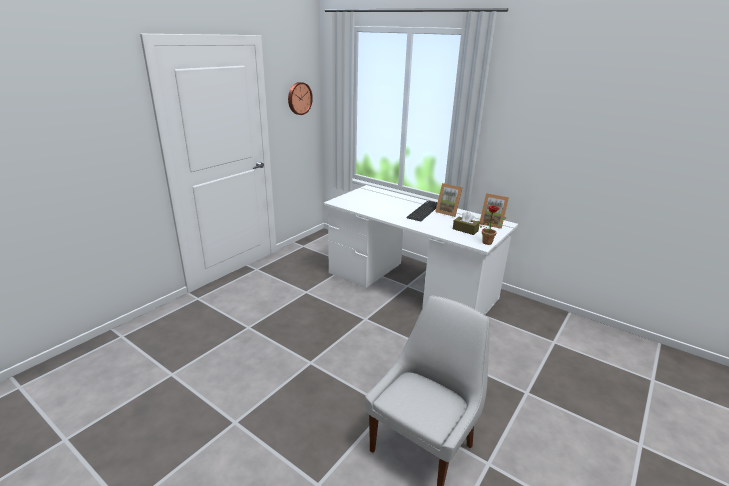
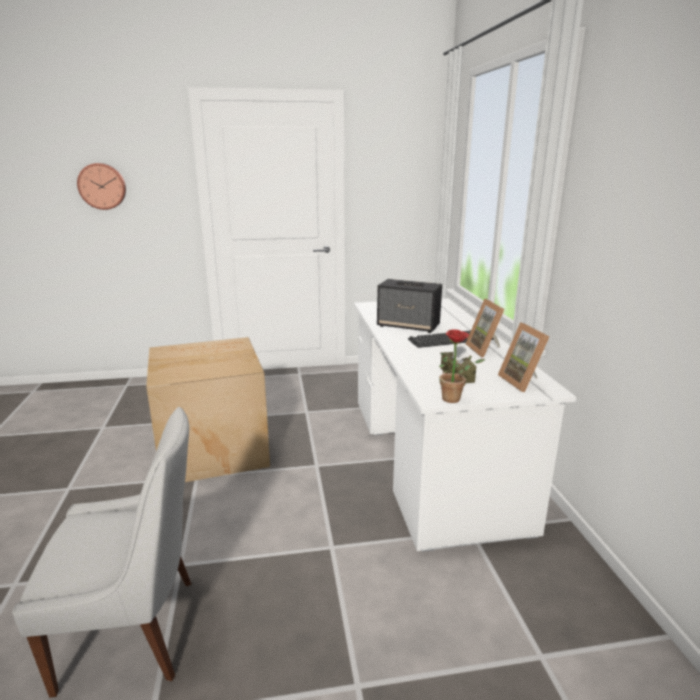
camera: 45 degrees right, 5 degrees down
(288, 342) = (211, 448): none -> cardboard box
(299, 98) = (401, 174): wall clock -> wall clock (102, 186)
(388, 209) = (409, 326): none -> speaker

